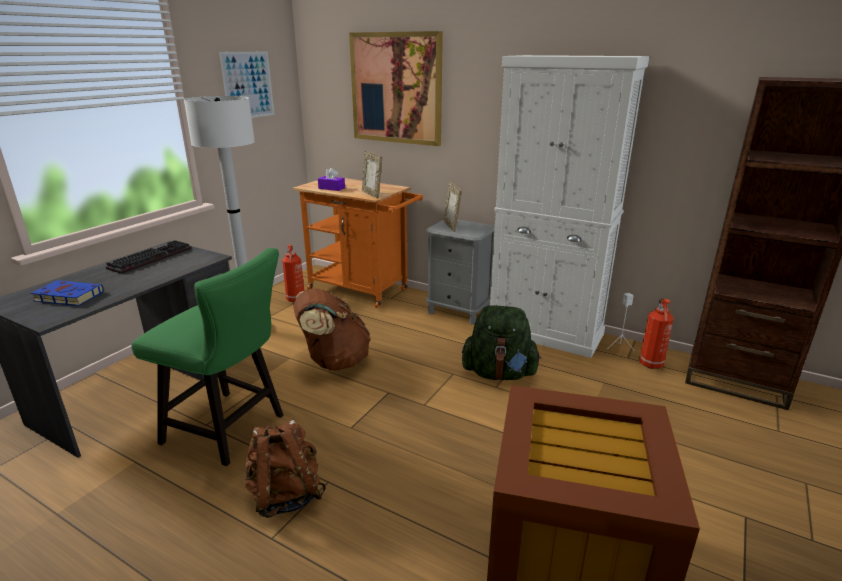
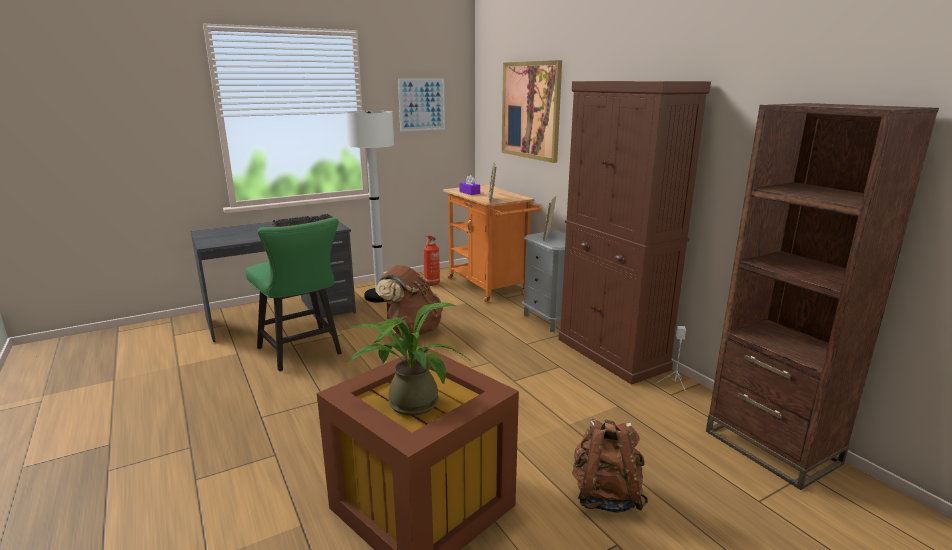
camera: 30 degrees right, 5 degrees down
(67, 296) = (233, 235): blue book -> none
(285, 496) = (292, 398): brown backpack -> brown backpack (605, 496)
(499, 373) = (528, 372): green backpack -> none
(545, 332) = (612, 354): white cabinet -> brown cabinet
(586, 459) = (408, 401): none -> potted plant
(651, 365) = (688, 407): fire extinguisher -> none

